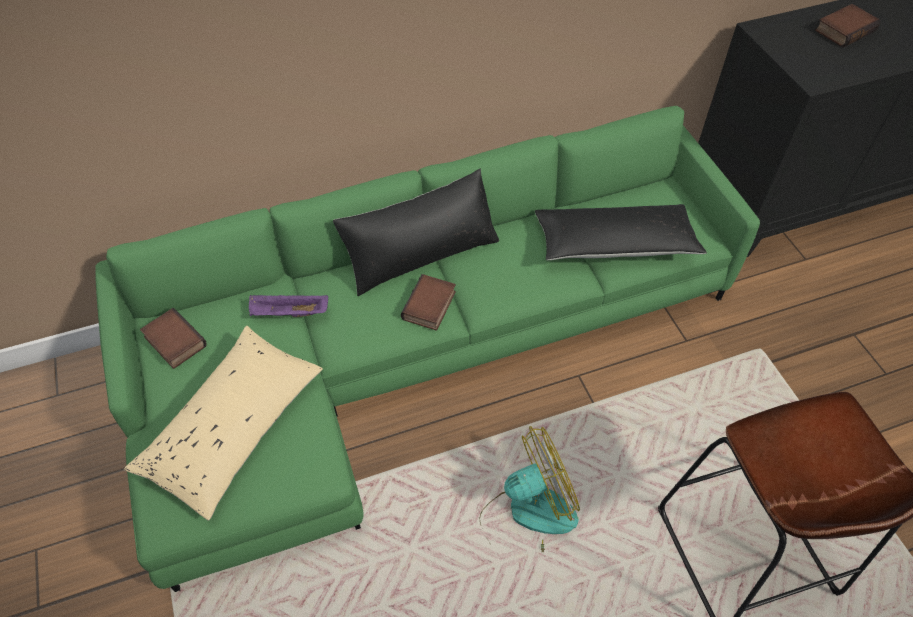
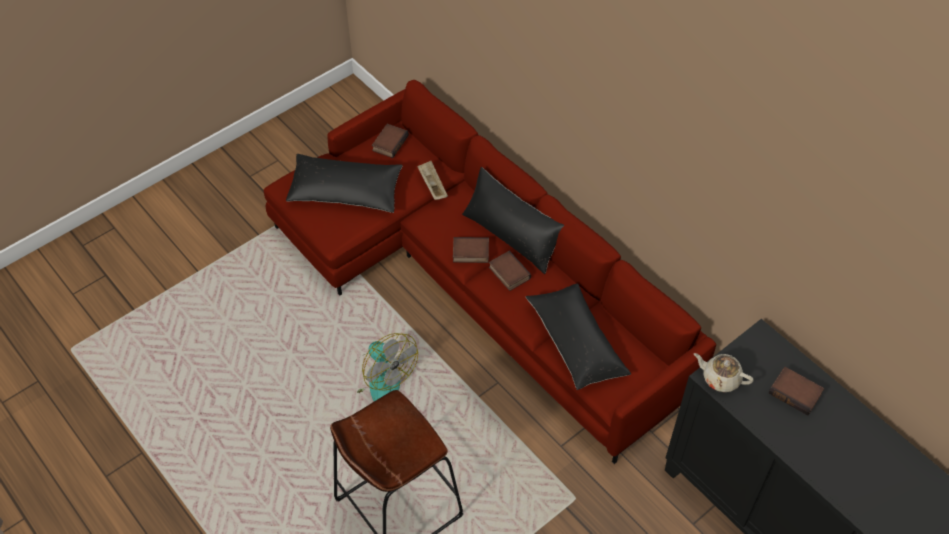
camera: 70 degrees right, 0 degrees up
(234, 427) = (345, 191): beige pillow -> black pillow
(289, 314) = (432, 186): purple tray -> beige tray
(415, 349) = (477, 281): green sofa -> red sofa
(482, 276) = (508, 273): none -> book
(817, 74) = (720, 378): none -> beige teapot

